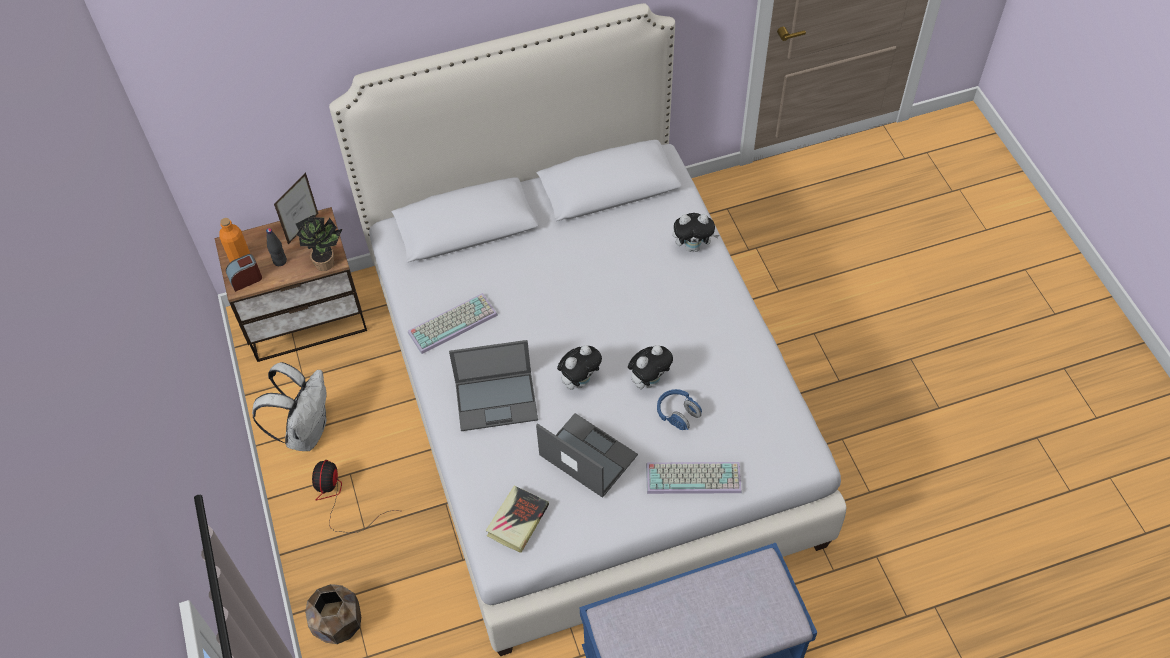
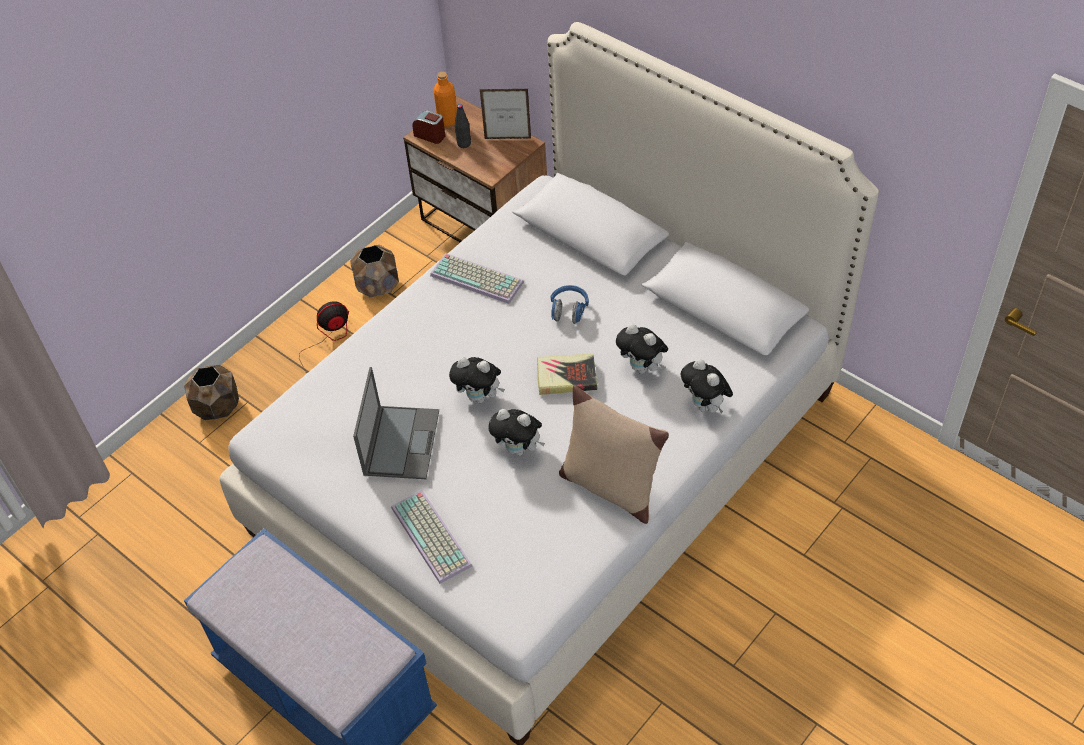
camera: 60 degrees right, 5 degrees down
(306, 431) = (378, 286): white backpack -> brown planter
(327, 262) = (485, 172): potted plant -> none
(497, 400) = (417, 350): laptop -> none
(517, 521) = (302, 427): book -> book (566, 377)
(630, 264) = (642, 368): none -> plush toy
(678, 414) = (495, 490): blue headphones -> blue headphones (568, 311)
(724, 340) = (610, 486): none -> beige pillow

